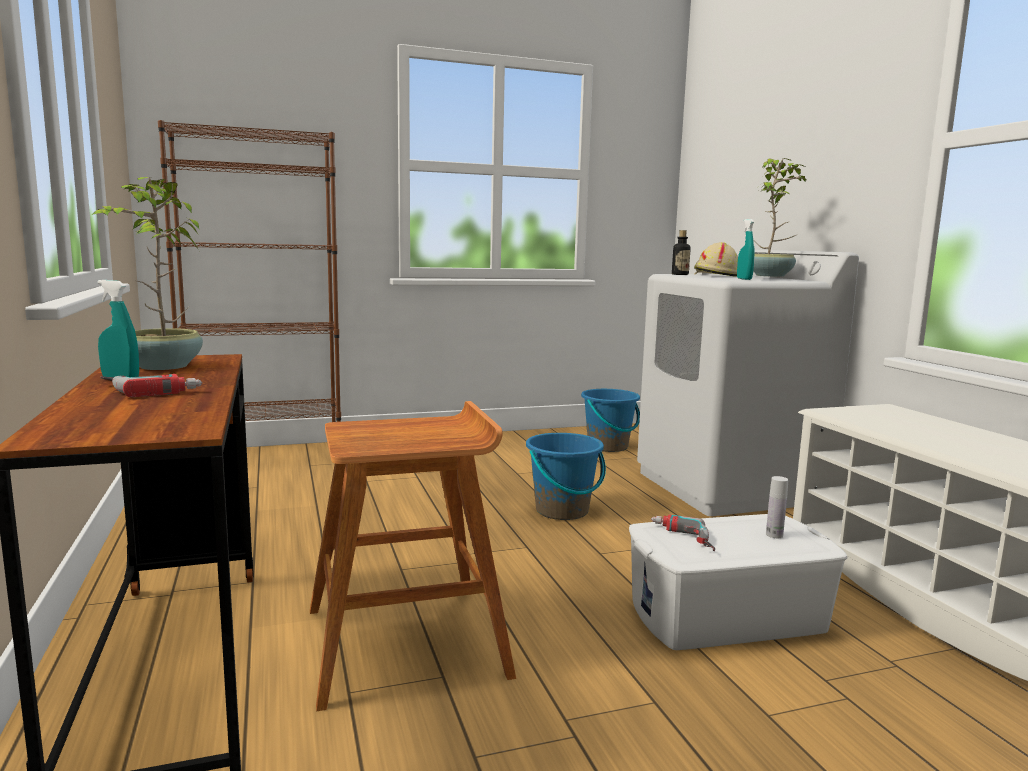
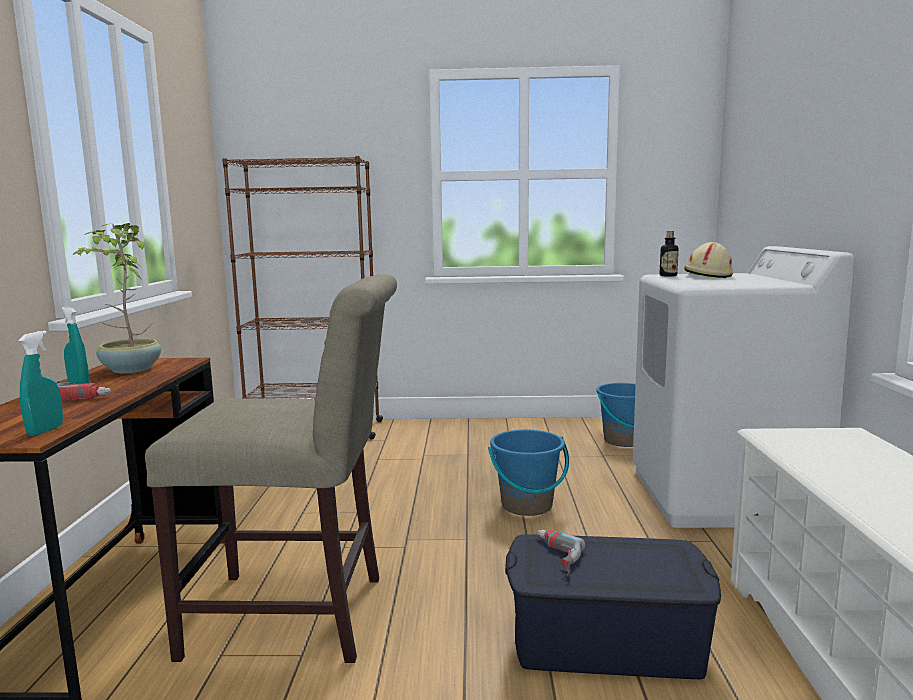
camera: 20 degrees right, 0 degrees up
(408, 641) = (298, 616): brown stool -> beige chair
(728, 617) = (607, 642): white storage box -> blue storage box
(744, 279) = (716, 283): turquoise spray bottle -> turquoise spray bottle (45, 431)
(771, 276) = (762, 277): potted plant -> none
(774, 535) = (656, 565): white bottle -> none

